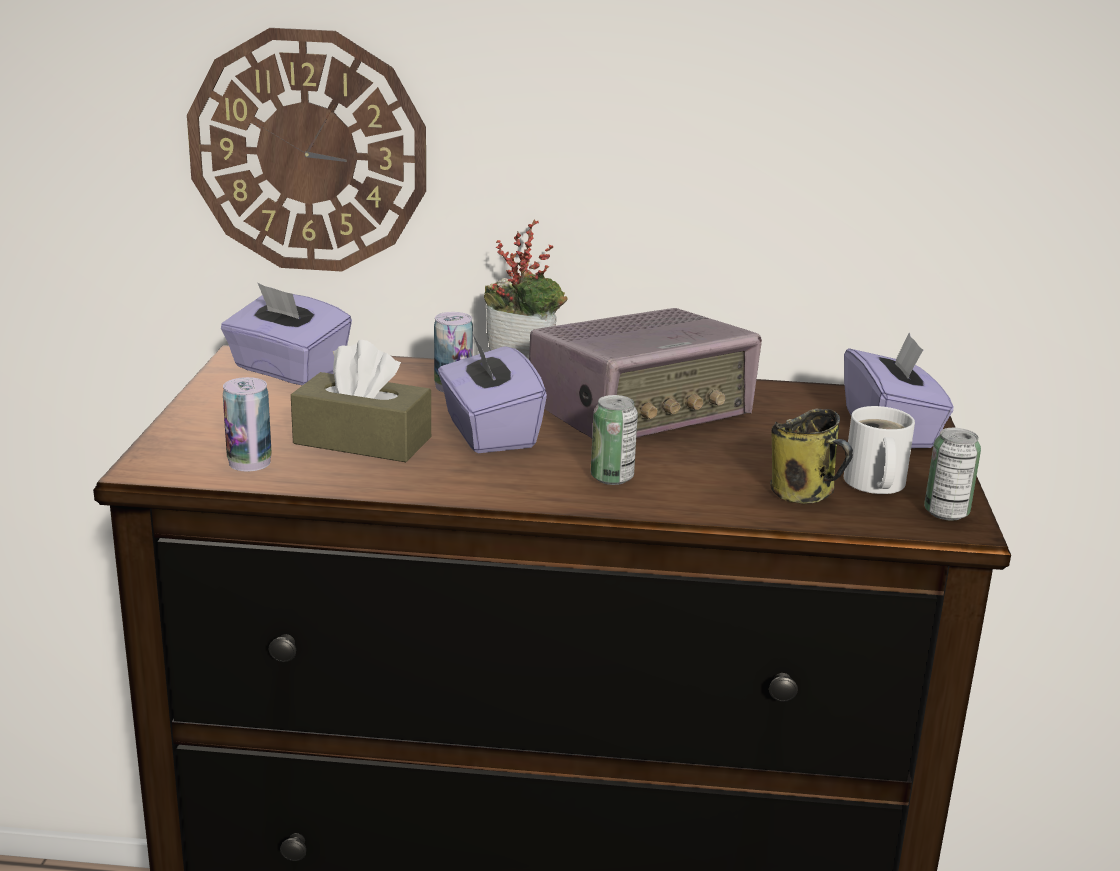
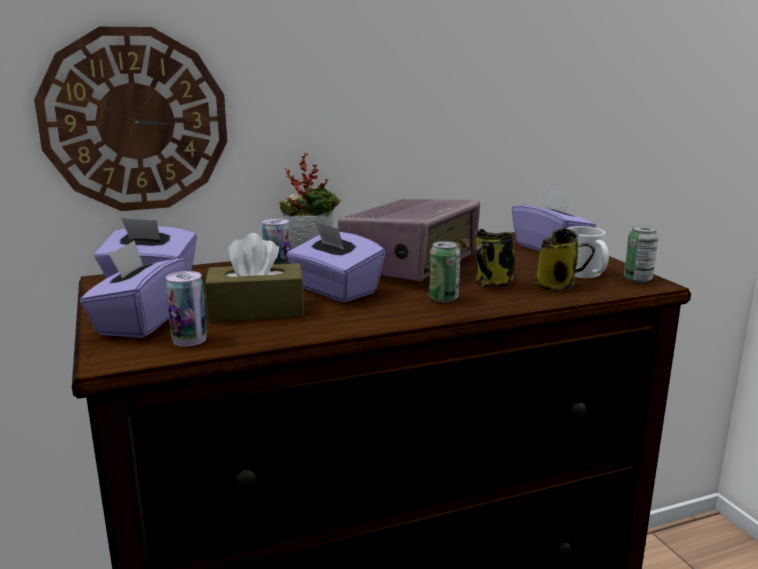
camera: 25 degrees left, 5 degrees down
(221, 426) = (139, 322): none -> purple tissue box
(711, 470) = (492, 284): none -> mug

